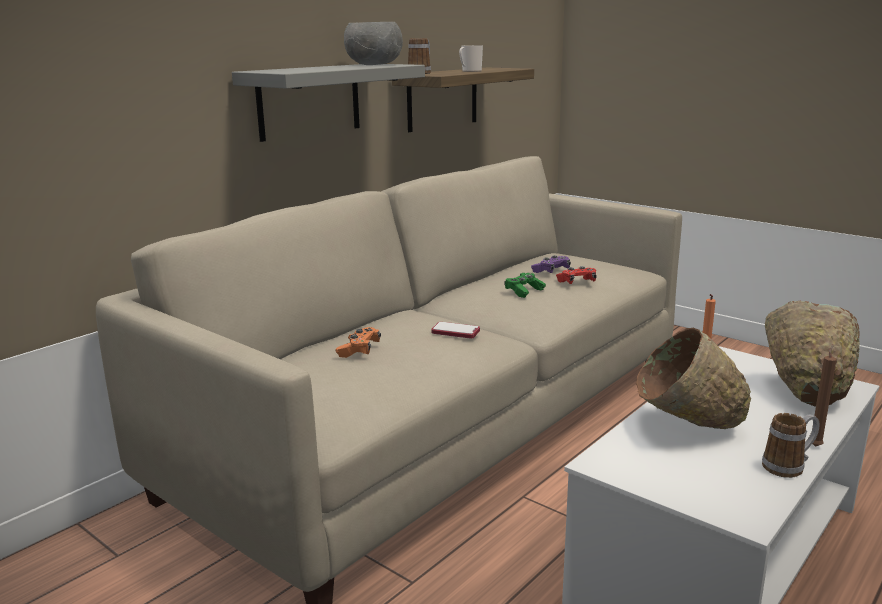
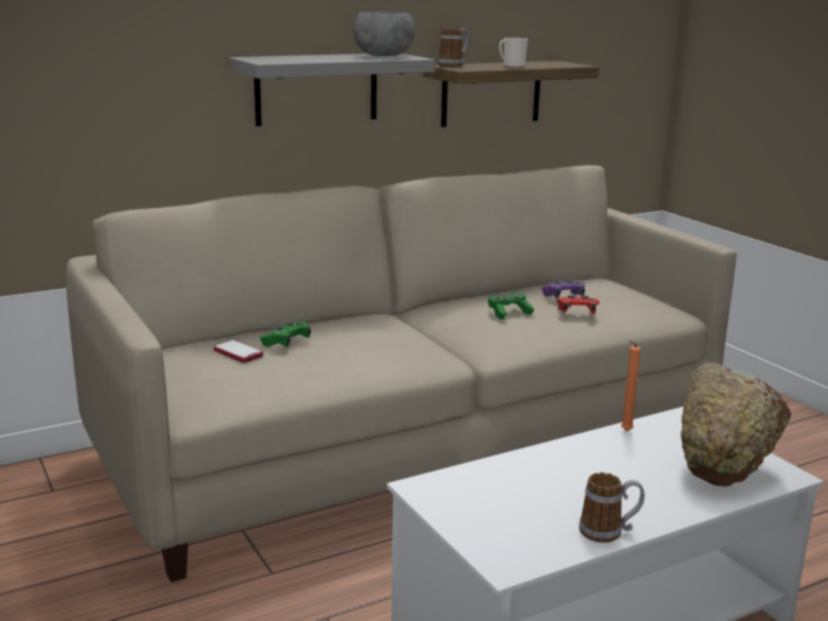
camera: 20 degrees right, 0 degrees up
(359, 350) = (286, 342): orange game controller -> green game controller
(455, 331) = (394, 341): phone -> phone (238, 353)
(685, 429) = (543, 477): brown bowl -> none
(815, 445) = (664, 520): brown candle -> none

